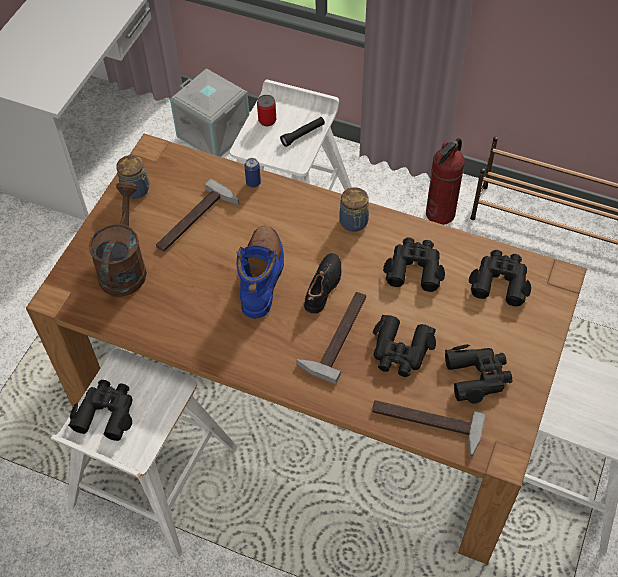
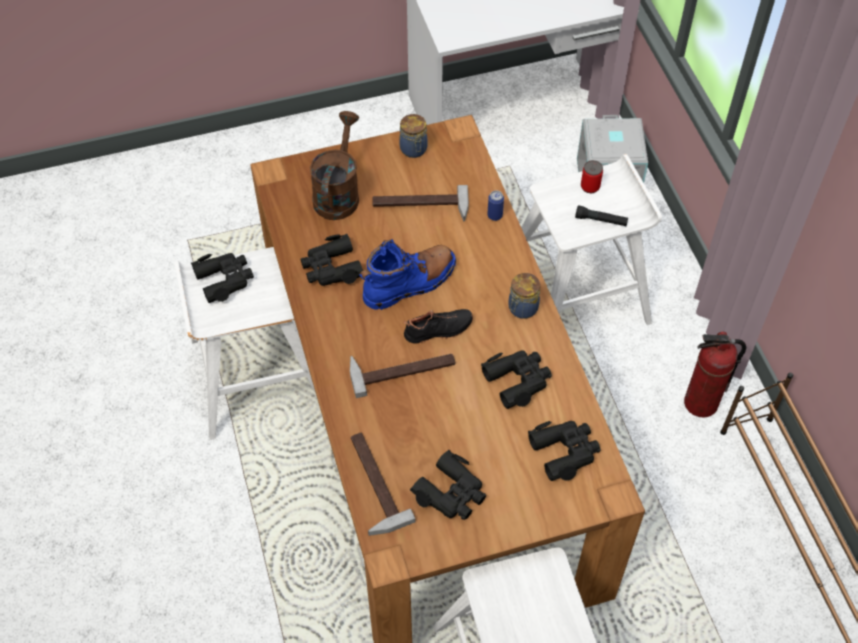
camera: 50 degrees right, 0 degrees up
(124, 266) = (338, 193): brown watering can -> brown watering can turned 45 degrees counterclockwise
(400, 351) = (426, 422): black binoculars -> black binoculars (331, 268)

